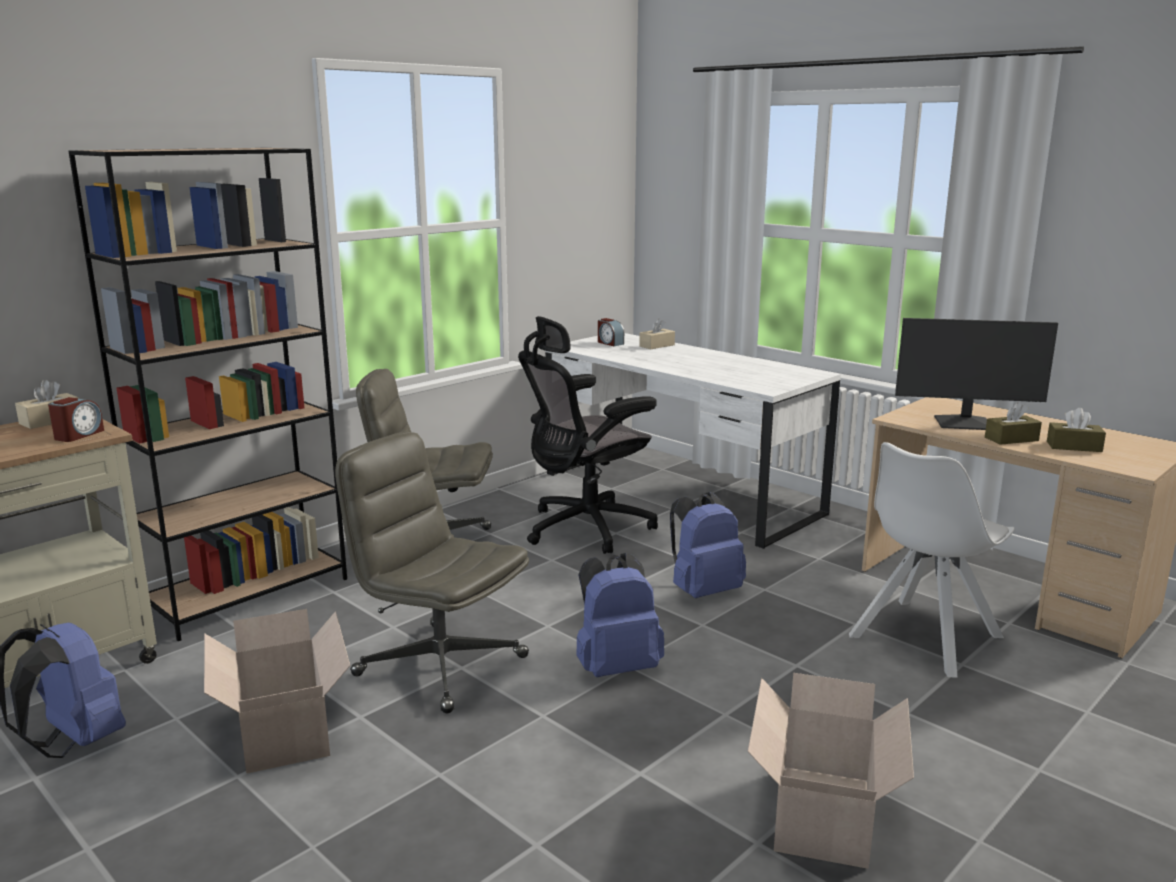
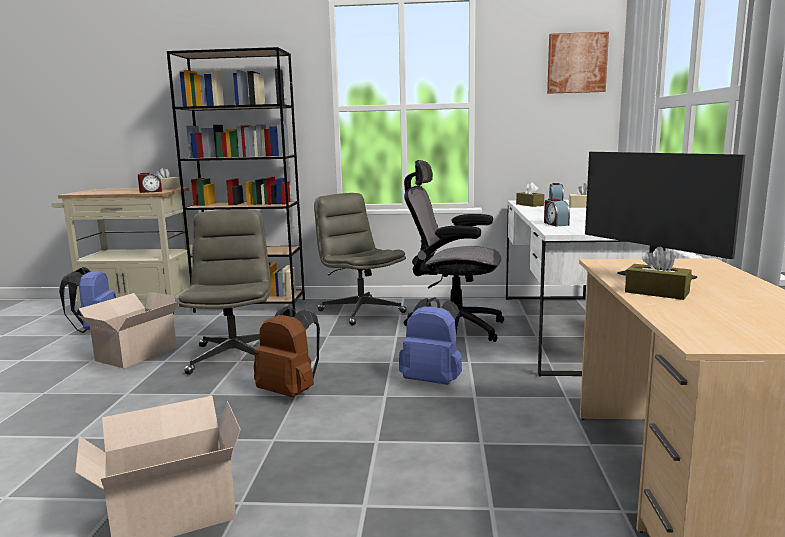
camera: 50 degrees right, 5 degrees down
(599, 165) = (577, 63): none -> picture
(616, 667) = (290, 392): blue backpack -> brown backpack
(729, 378) = (555, 224): none -> alarm clock
(923, 638) = (509, 476): white chair -> none
(1074, 446) = (708, 311): brown tissue box -> brown tissue box (529, 205)

